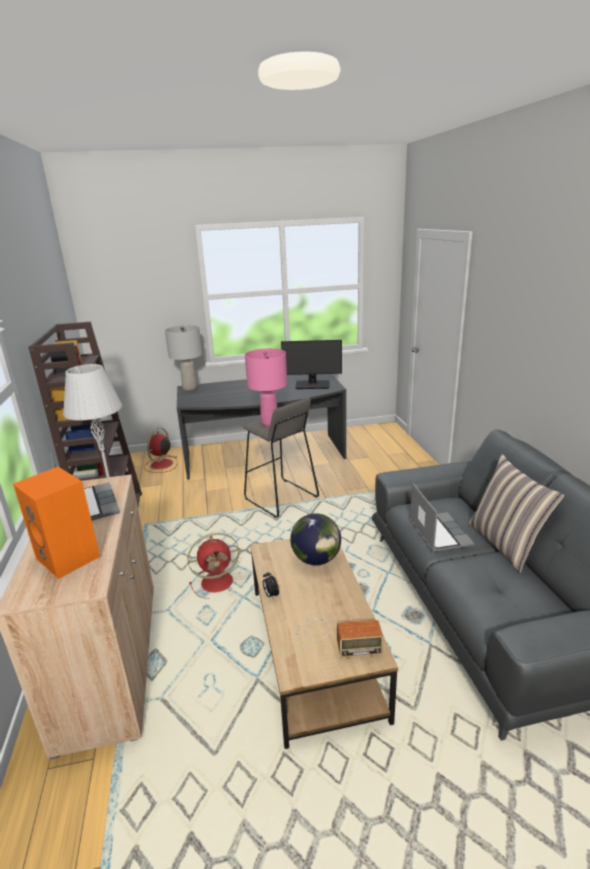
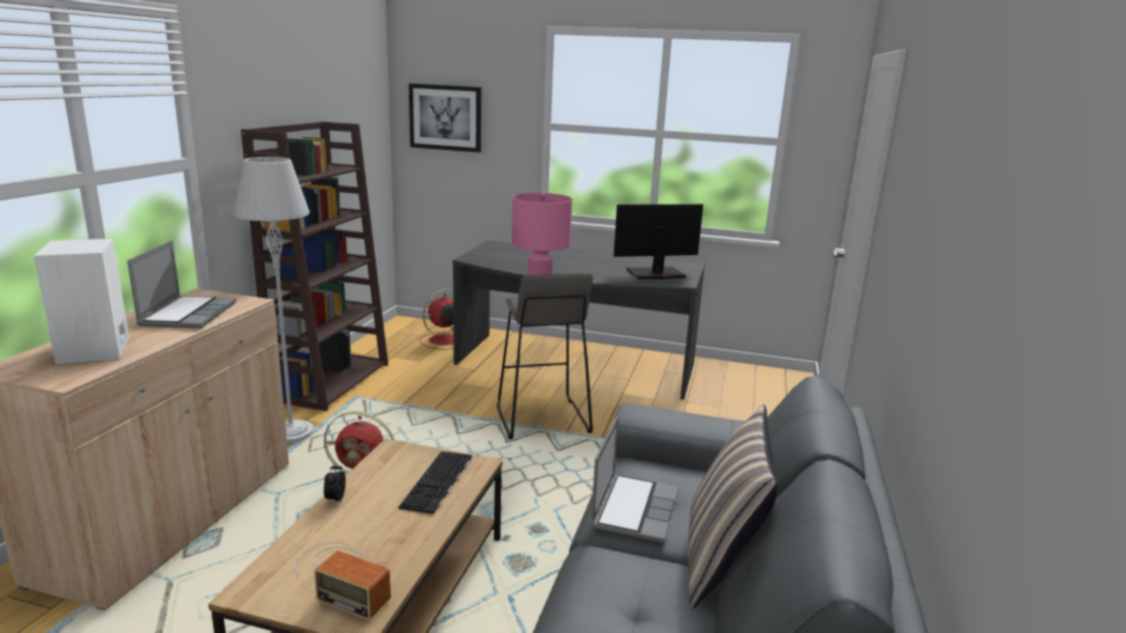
camera: 25 degrees right, 5 degrees down
(70, 557) = (95, 350): orange speaker -> white speaker
(124, 301) = (445, 117): none -> picture
(190, 388) = (498, 245): grey table lamp -> none
(312, 385) = (655, 274): monitor -> monitor turned 135 degrees clockwise
(316, 559) = (438, 482): globe -> keyboard

